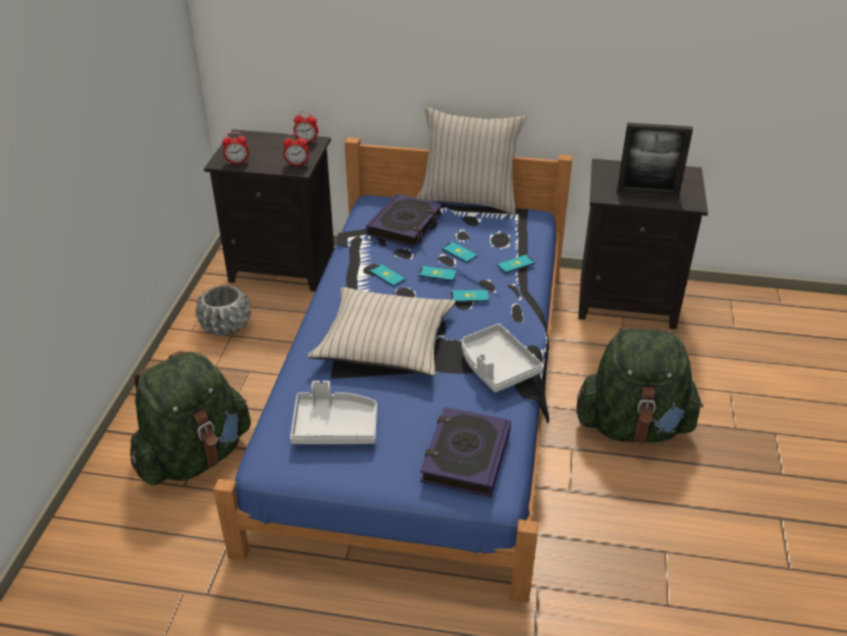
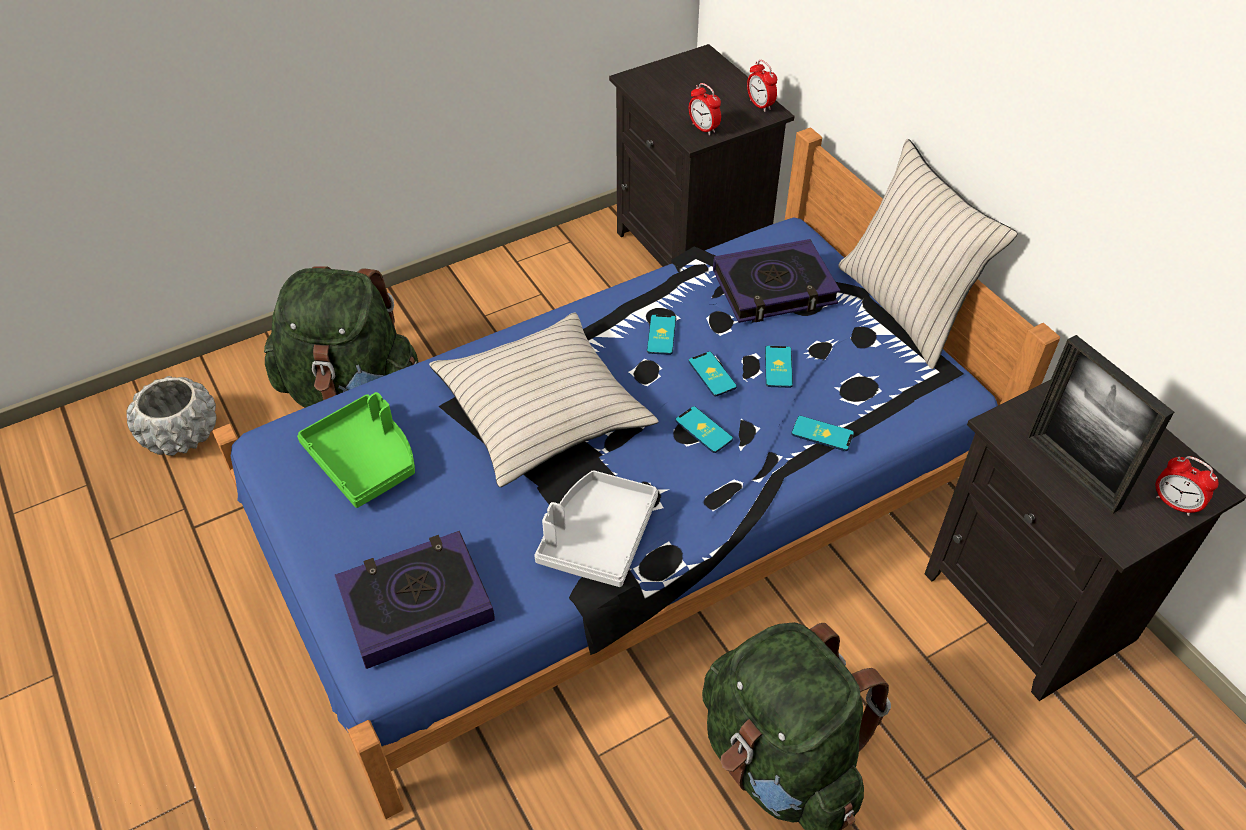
camera: 50 degrees right, 10 degrees up
(225, 326) = (550, 279): grey planter -> grey planter (180, 435)
(237, 162) = (649, 88): alarm clock -> alarm clock (1174, 504)
(335, 427) = (365, 460): grey tray -> green tray

